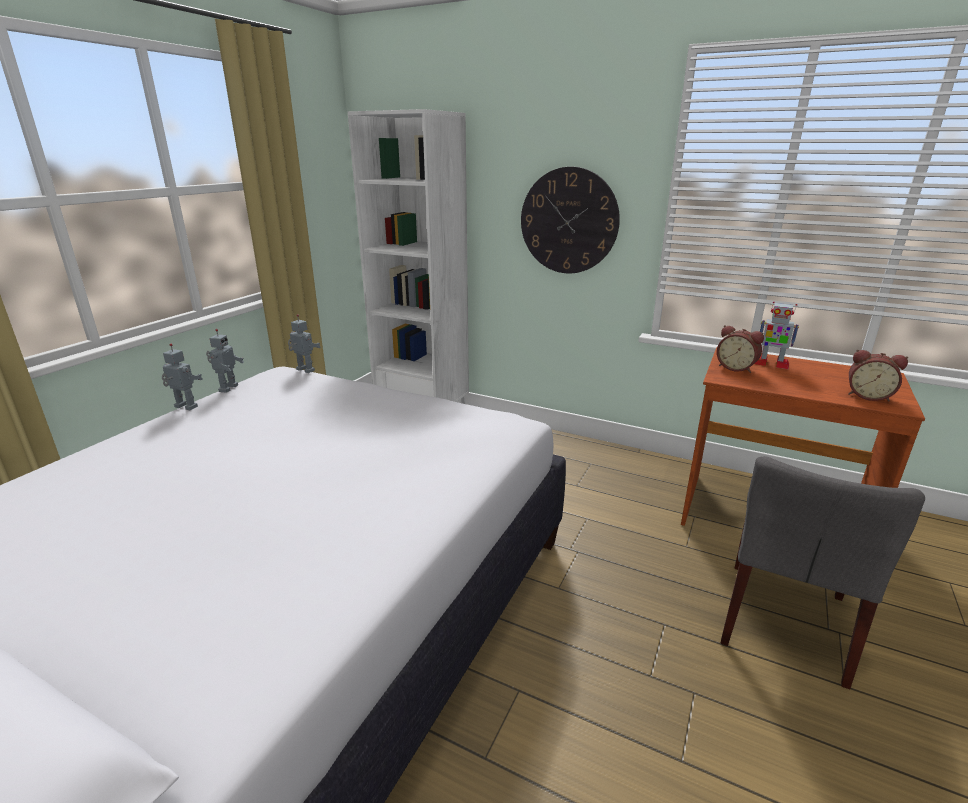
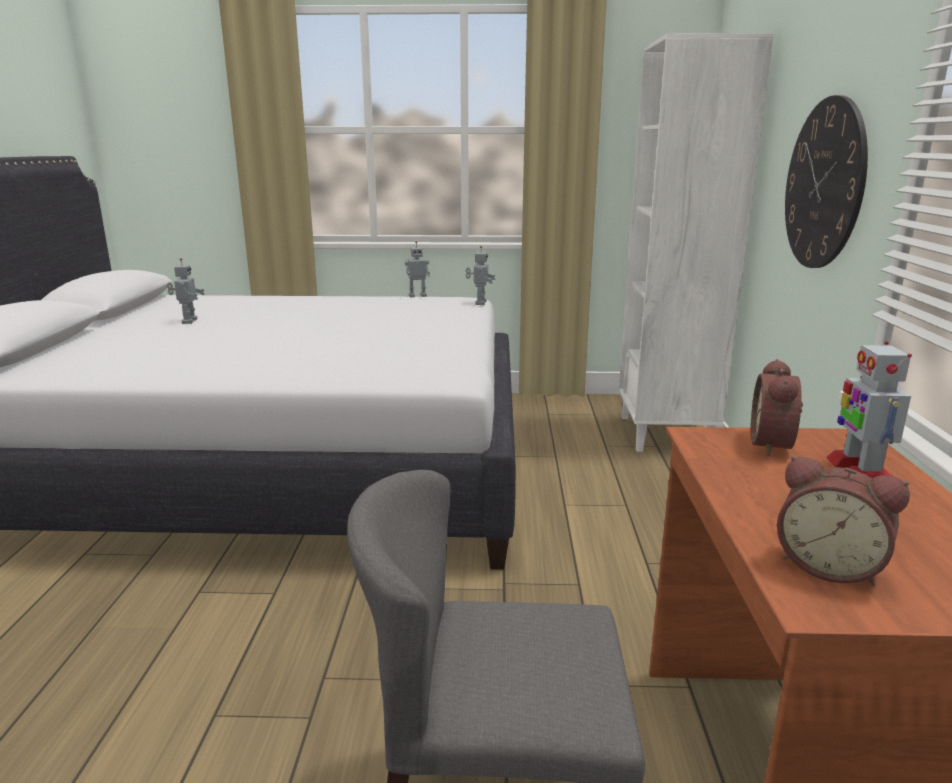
camera: 65 degrees right, 5 degrees down
(185, 407) = (374, 296): toy robot -> toy robot (188, 321)
(868, 395) = (829, 565): alarm clock -> alarm clock turned 60 degrees counterclockwise

